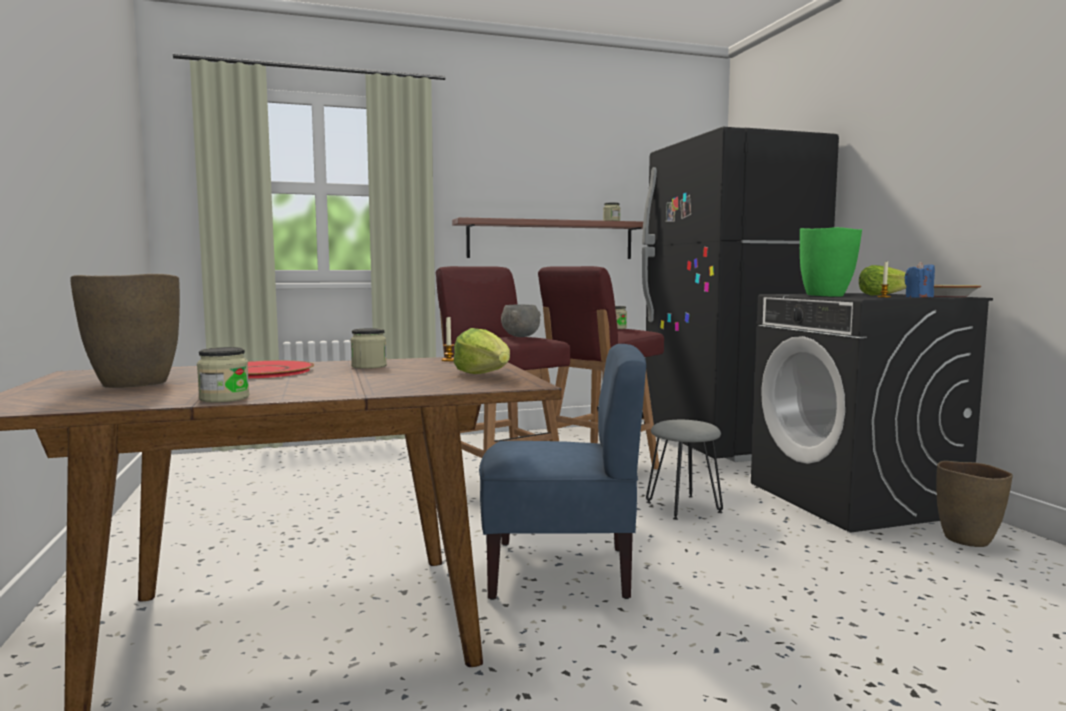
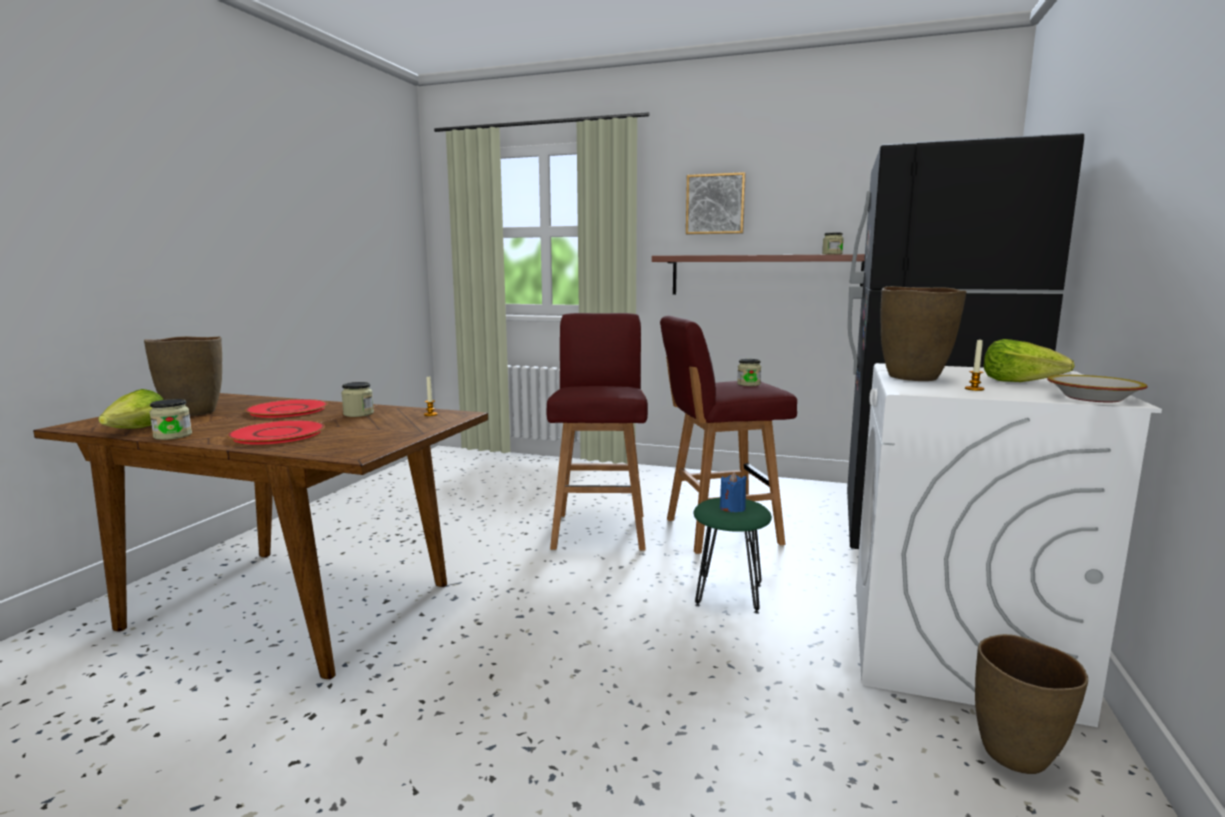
camera: 35 degrees right, 5 degrees up
(359, 384) = (278, 434): none -> red plate
(484, 375) = (378, 438): lettuce -> lettuce (138, 430)
(505, 172) = (715, 204): none -> picture
(520, 337) = (605, 388): grey bowl -> none
(561, 571) = (510, 623): blue chair -> none
(684, 507) = (730, 595): grey stool -> green stool
(826, 296) = (914, 378): green vase -> brown vase
(855, 499) = (957, 647): black washing machine -> white washing machine
(918, 297) = (1016, 396): blue candle -> blue candle (732, 508)

